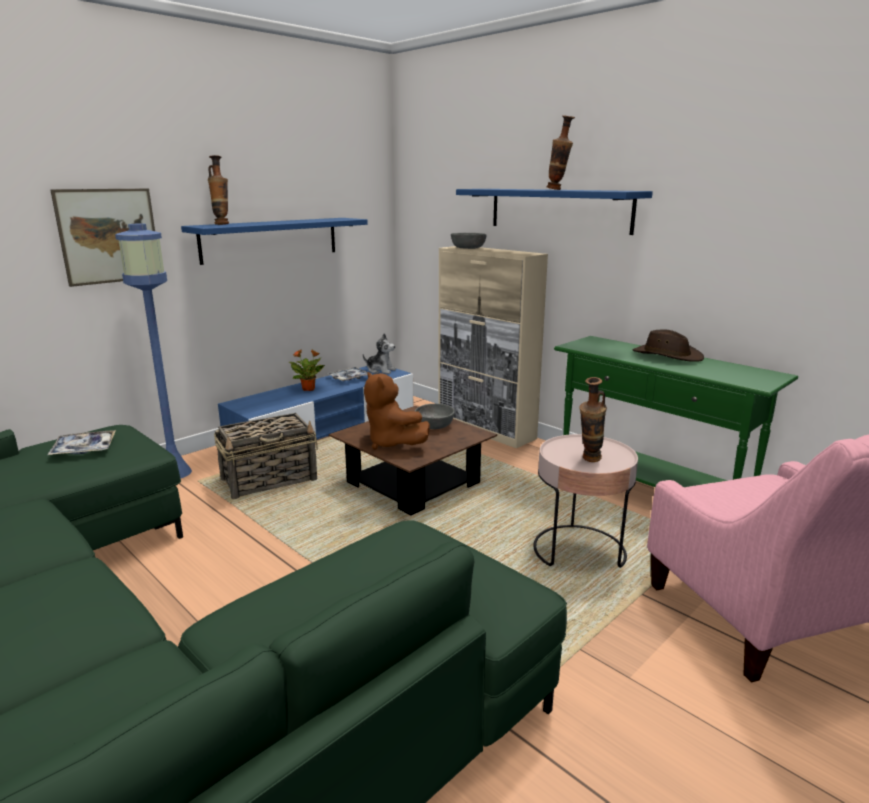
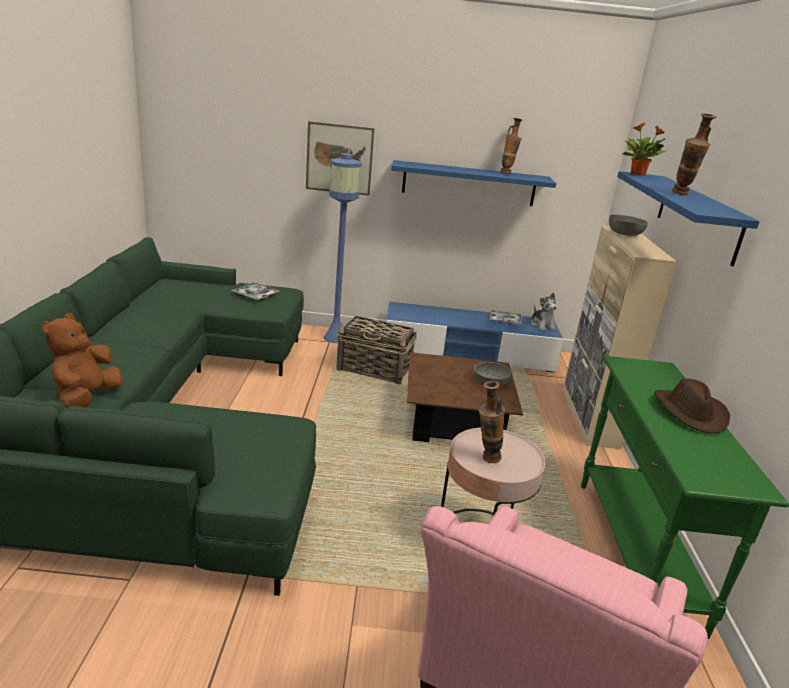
camera: 45 degrees right, 5 degrees up
(222, 224) = (420, 164): vase -> vase (507, 173)
(309, 389) = (461, 317): potted plant -> potted plant (638, 174)
(392, 443) = (434, 379): brown plush toy -> brown plush toy (86, 399)

